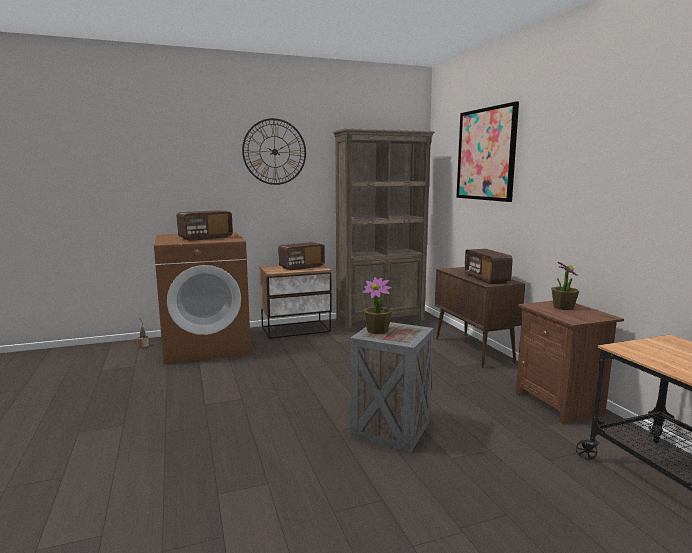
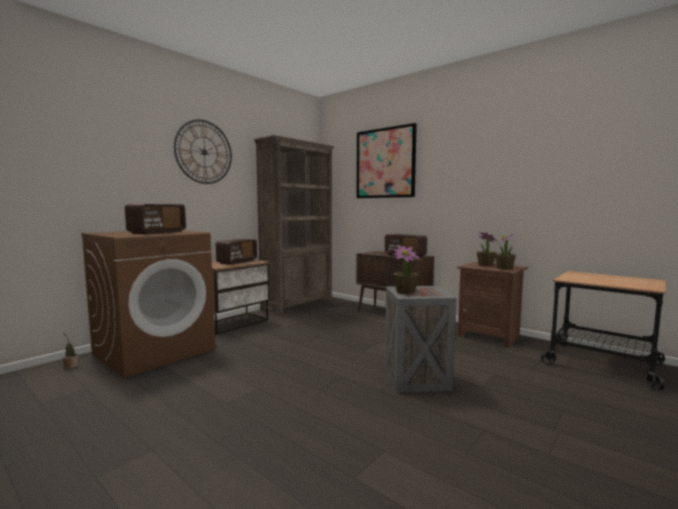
camera: 30 degrees left, 5 degrees down
(577, 316) = (504, 268): none -> potted plant

